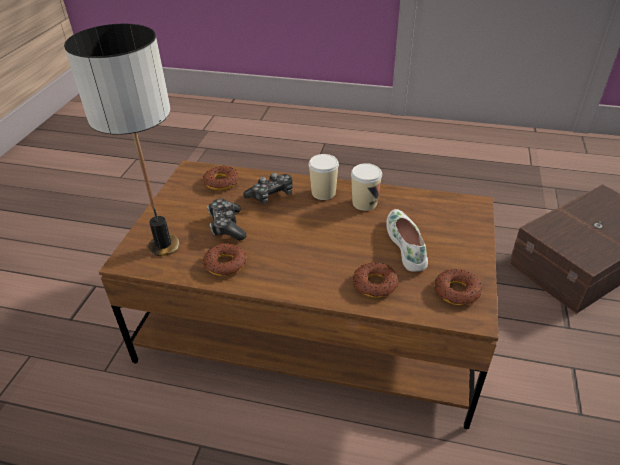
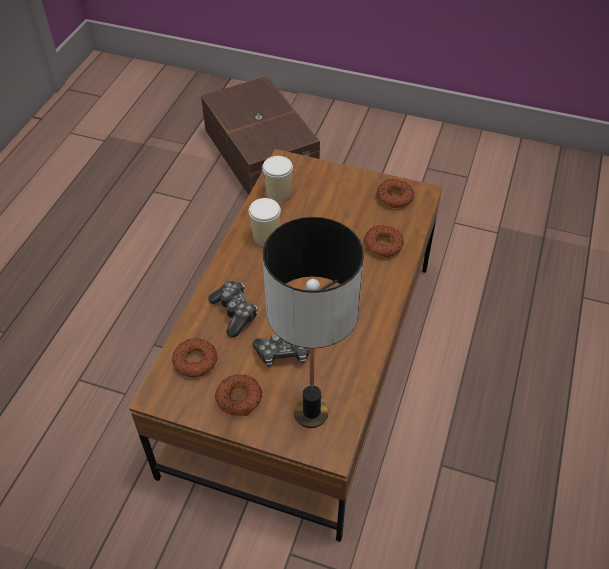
camera: 85 degrees left, 10 degrees up
(225, 264) = (346, 354): donut -> donut (239, 398)
(323, 193) = (241, 267): cup -> cup (278, 193)
(407, 244) = (334, 216): white shoe -> none

